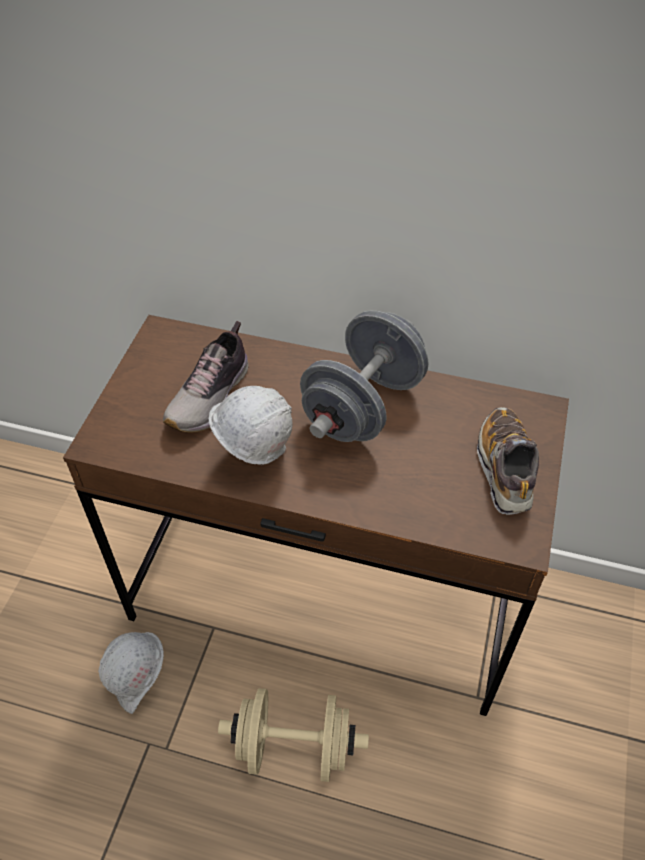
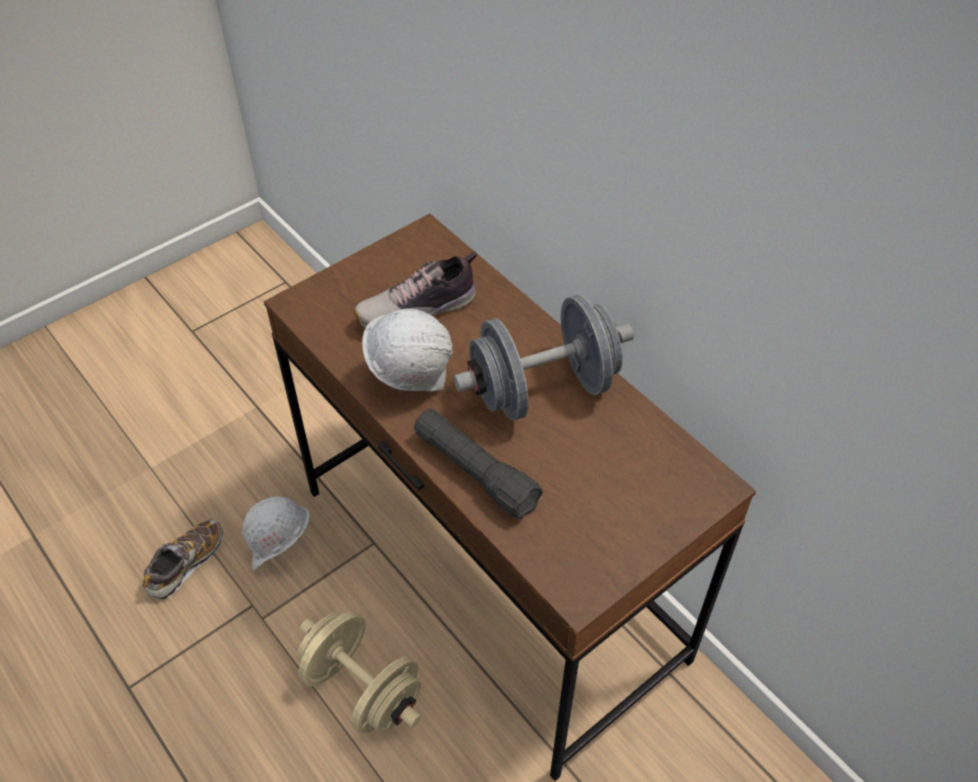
camera: 35 degrees right, 0 degrees up
(369, 498) = (475, 472): none -> black flashlight
(504, 469) = (624, 519): shoe -> shoe (186, 564)

